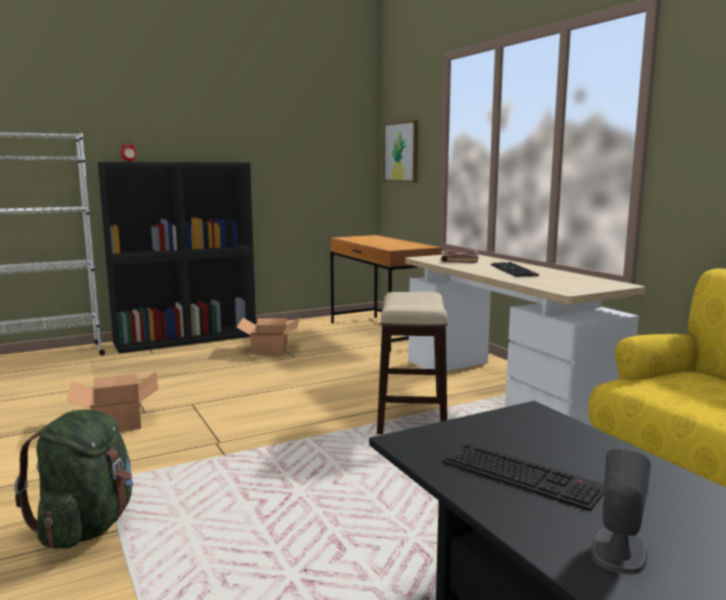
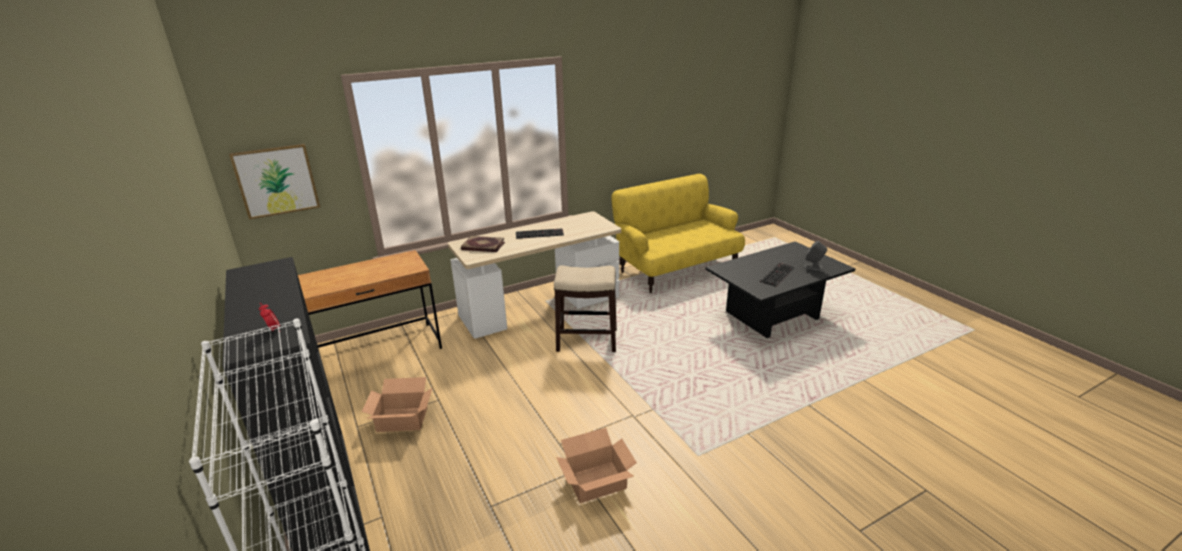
camera: 90 degrees left, 15 degrees up
(87, 526) = (749, 446): green backpack -> none

